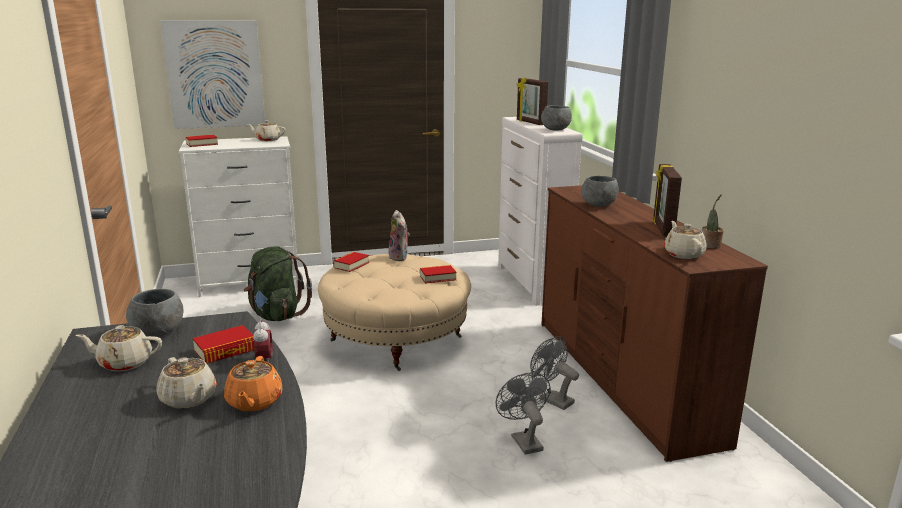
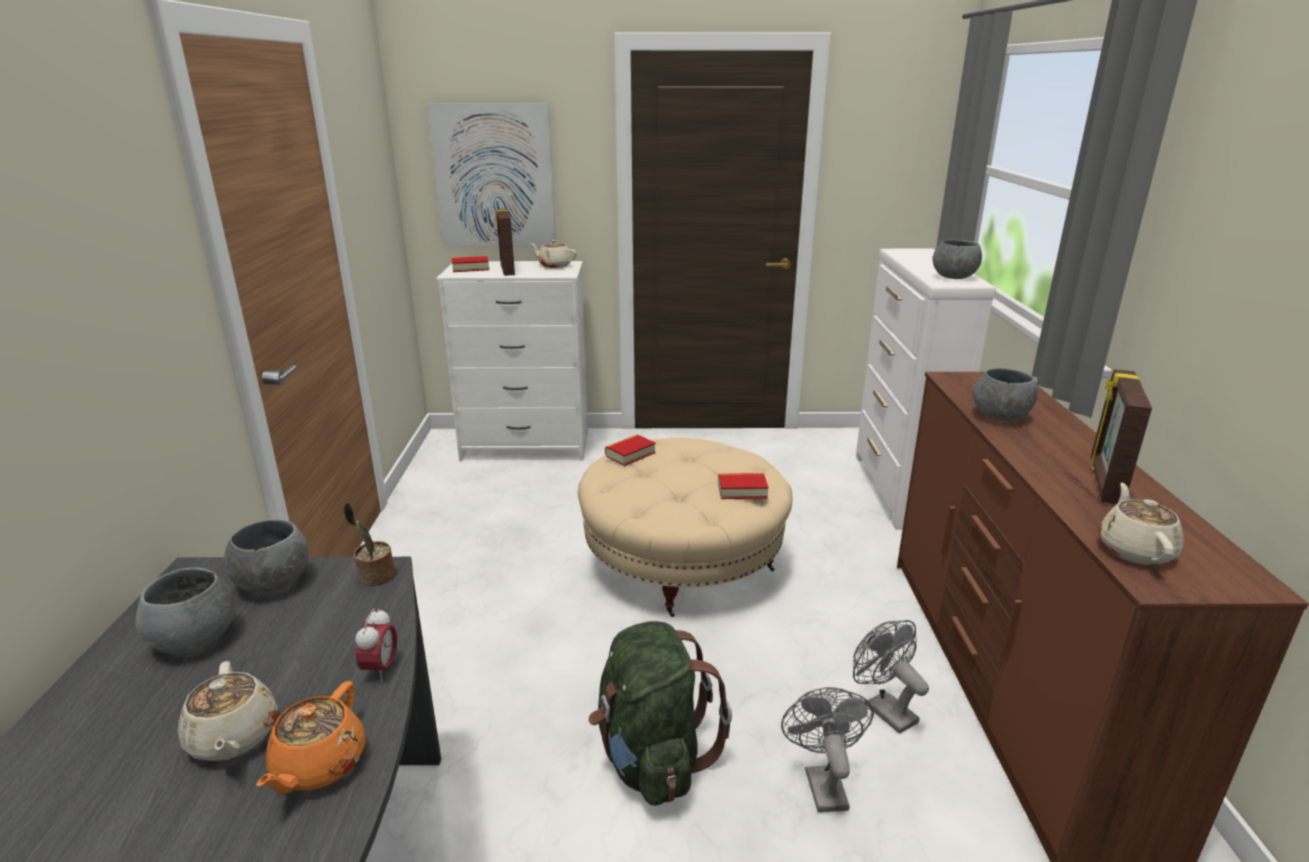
camera: 15 degrees right, 5 degrees up
(124, 363) = (196, 639): beige teapot -> grey bowl
(225, 350) = (339, 636): book -> none
(276, 315) = (541, 501): green backpack -> green backpack (652, 759)
(400, 257) = (701, 447): plush toy -> none
(530, 123) = (918, 261): picture frame -> picture frame (506, 270)
(710, 246) = (1192, 534): potted plant -> potted plant (374, 577)

